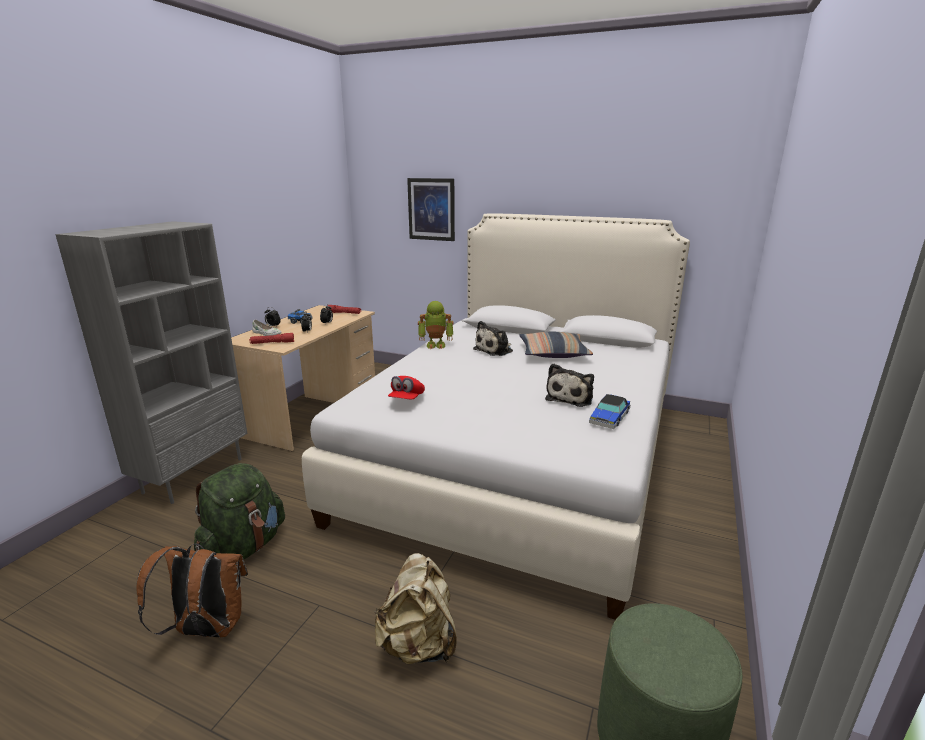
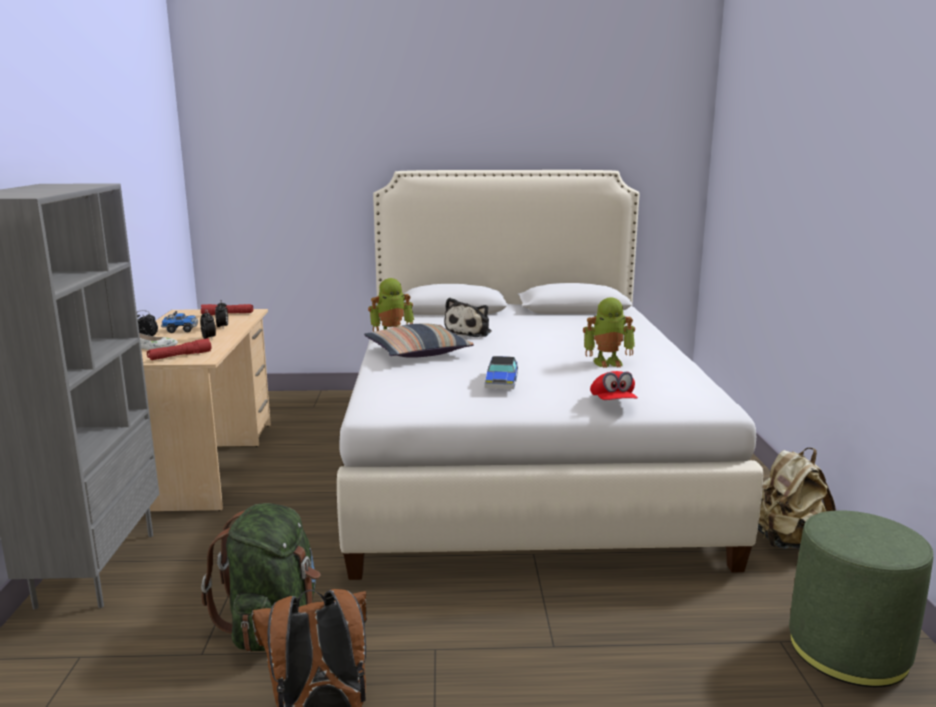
camera: 25 degrees left, 5 degrees down
(406, 399) = (442, 388): red cap -> red cap (613, 403)
(418, 644) = (581, 648): beige backpack -> beige backpack (787, 541)
(431, 209) = (315, 169): picture -> none
(553, 353) = (536, 327): pillow -> pillow (417, 352)
(571, 397) = (608, 362): plush toy -> toy robot
(609, 418) = (665, 372): toy car -> toy car (501, 381)

